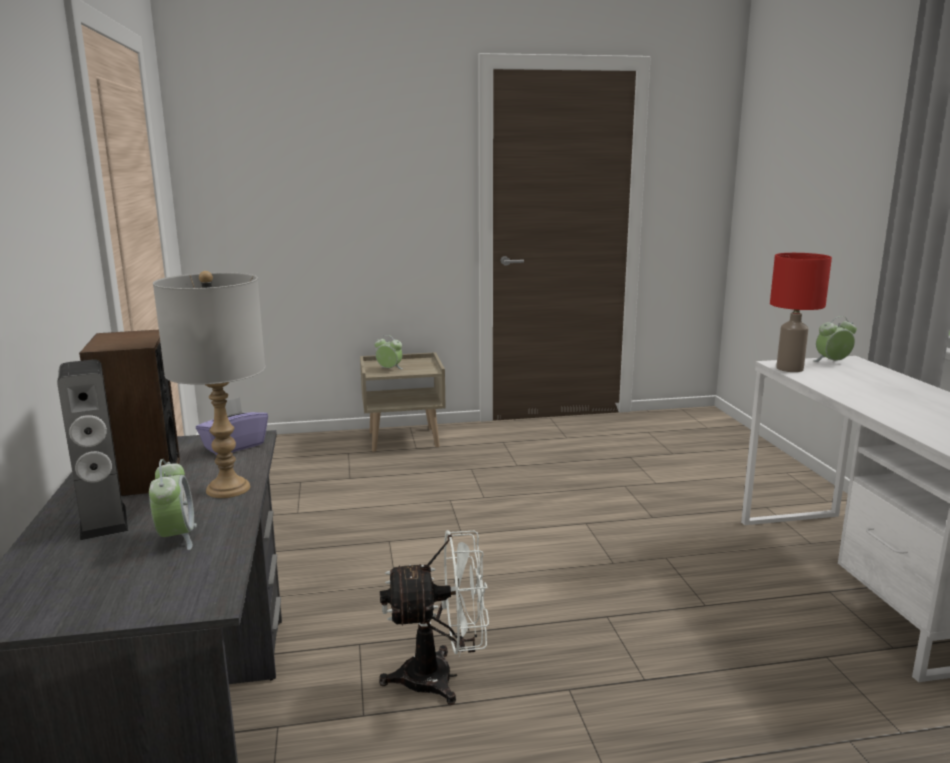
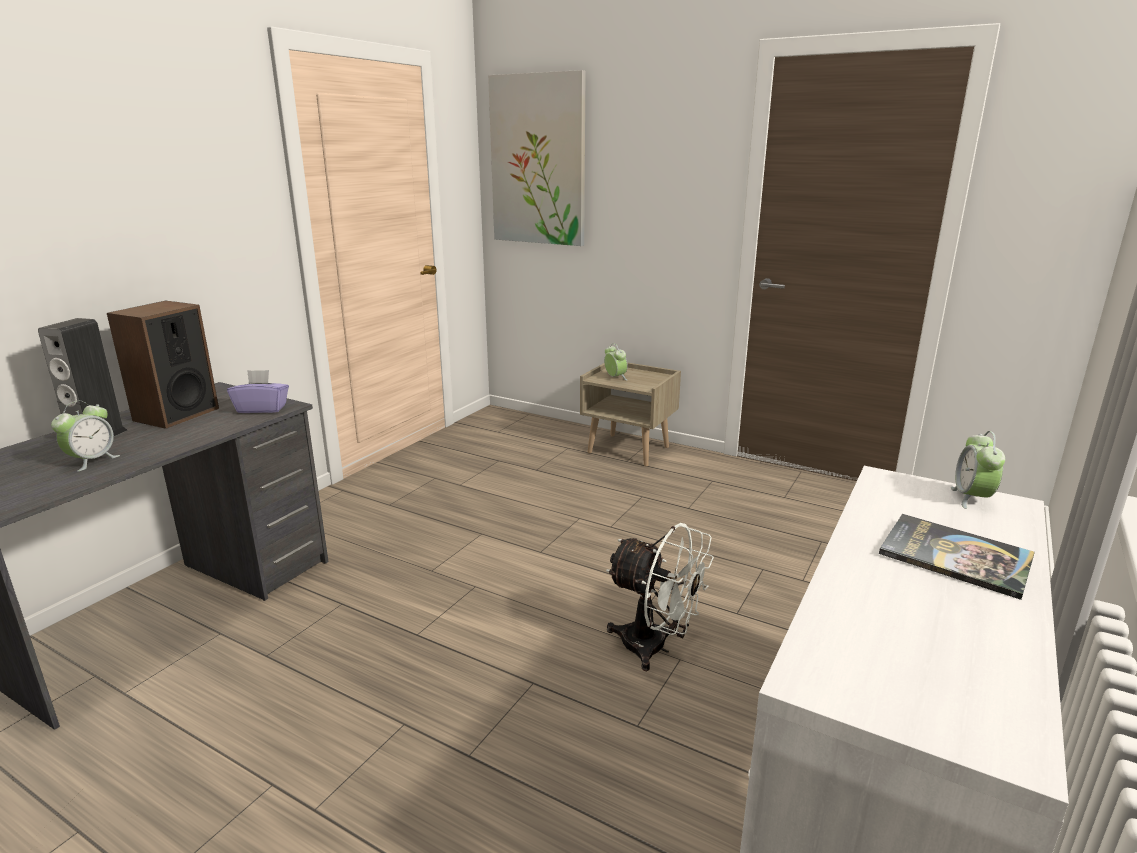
camera: 40 degrees right, 5 degrees up
(227, 489) = (186, 438): grey table lamp -> none
(253, 160) = (538, 161): none -> picture
(441, 677) = (345, 658): white fan -> white fan (655, 648)
(788, 368) = (879, 487): red table lamp -> none
(832, 362) = (972, 498): alarm clock -> alarm clock turned 105 degrees counterclockwise
(886, 387) = (955, 556): none -> book

